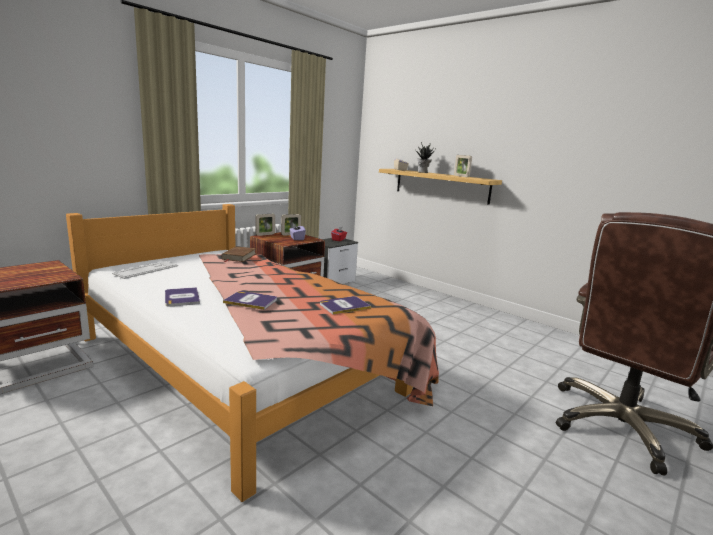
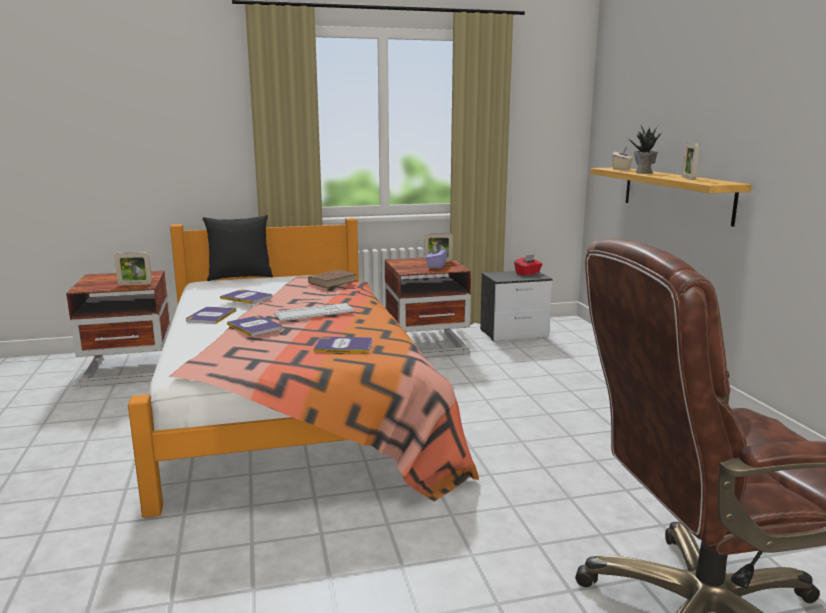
camera: 35 degrees right, 0 degrees up
(140, 259) = (240, 277): none -> black pillow
(146, 270) = (226, 287): keyboard -> keyboard (314, 313)
(193, 277) = (247, 297): none -> book
(265, 234) = (405, 259): picture frame -> picture frame (135, 284)

